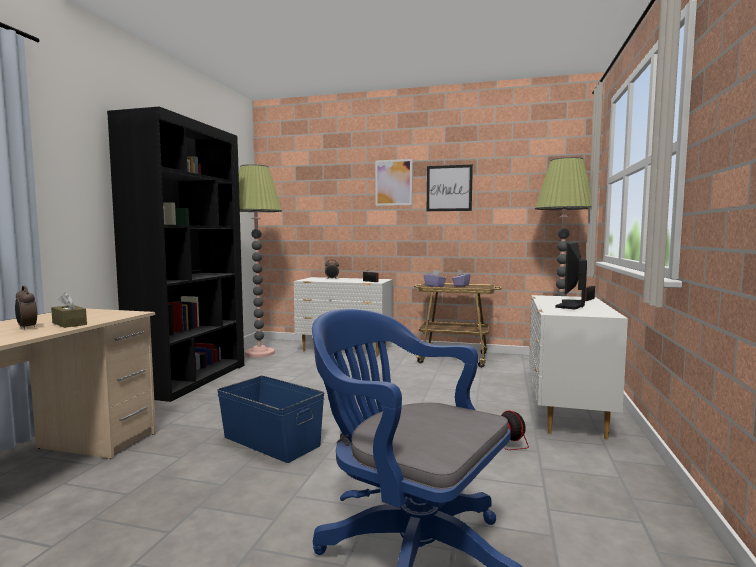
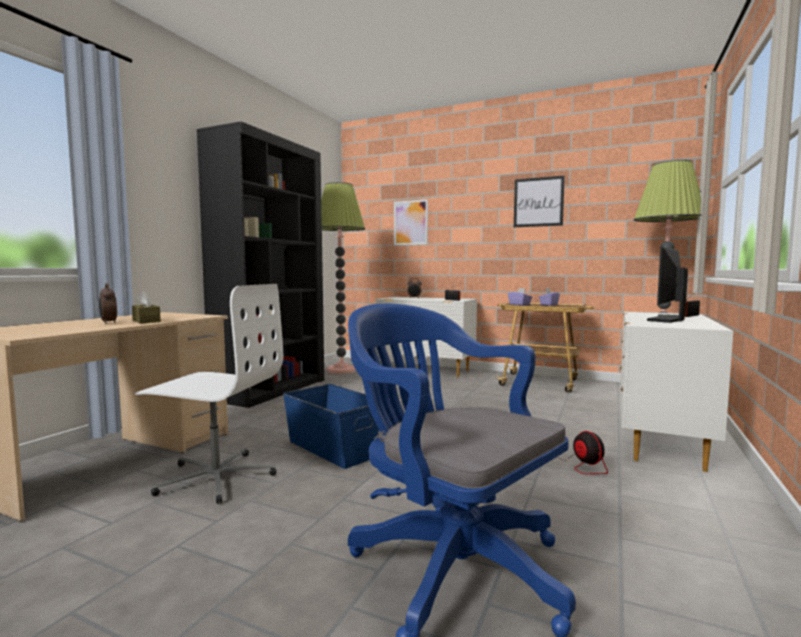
camera: 10 degrees right, 0 degrees up
(155, 483) = (216, 477): none -> white office chair
(393, 182) = (479, 198): picture -> picture (410, 222)

